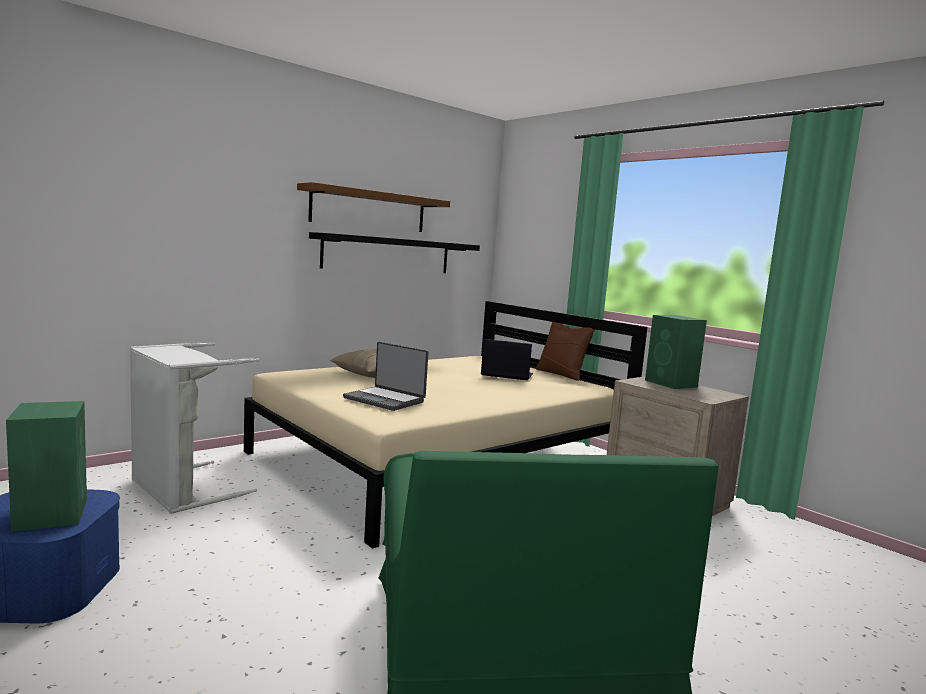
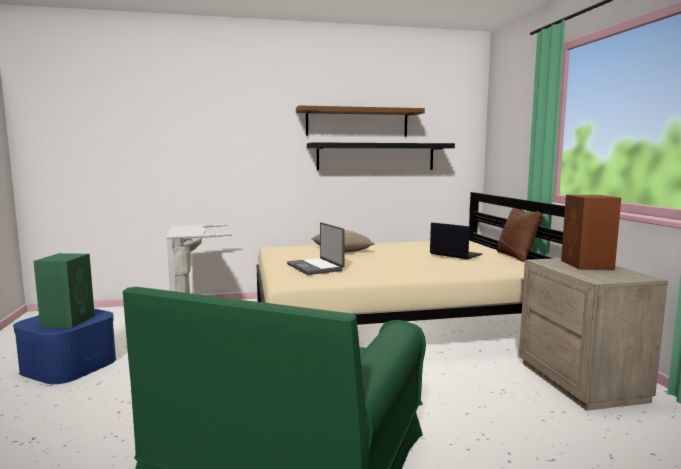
camera: 30 degrees right, 0 degrees up
(671, 384) = (587, 265): green speaker -> brown speaker

